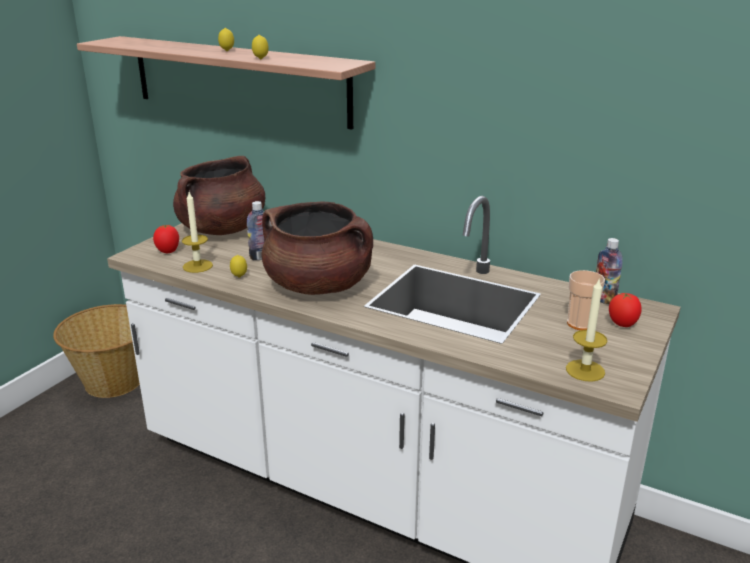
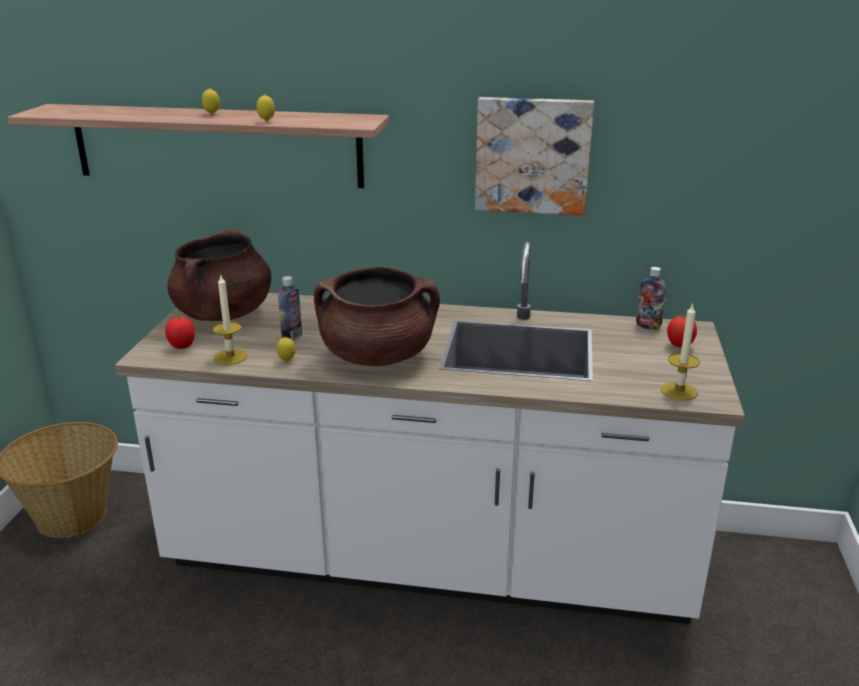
camera: 20 degrees left, 0 degrees up
(503, 110) = (532, 155): none -> picture
(580, 324) = (645, 351): cup -> none

